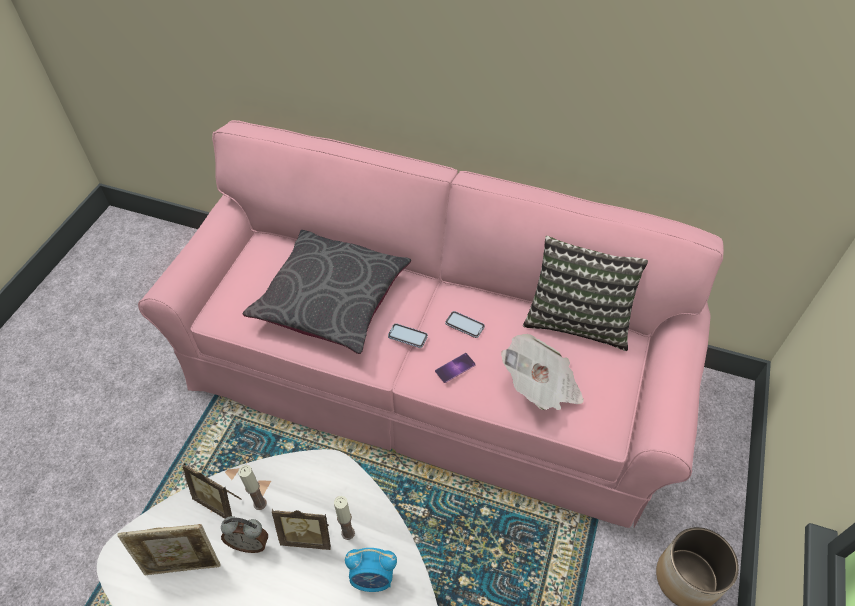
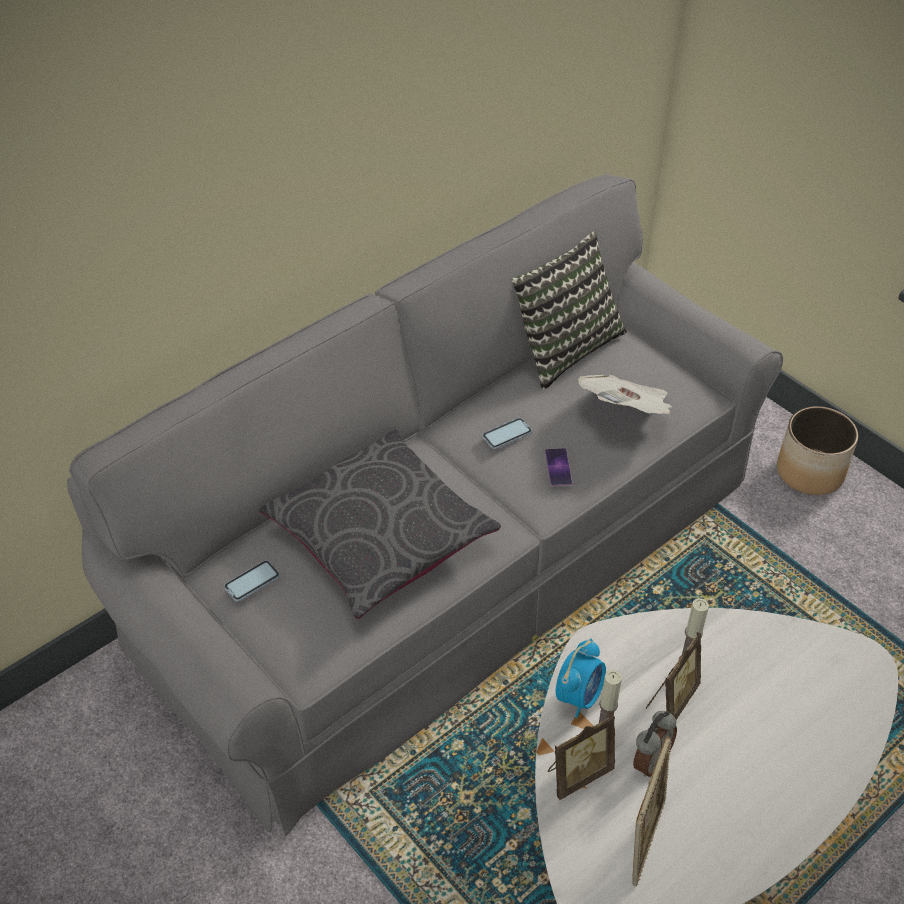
camera: 60 degrees left, 5 degrees down
(373, 578) = (749, 660): alarm clock -> alarm clock (579, 696)
(407, 336) = (484, 490): phone -> phone (252, 582)
(428, 375) = (452, 561): pink sofa -> grey sofa

